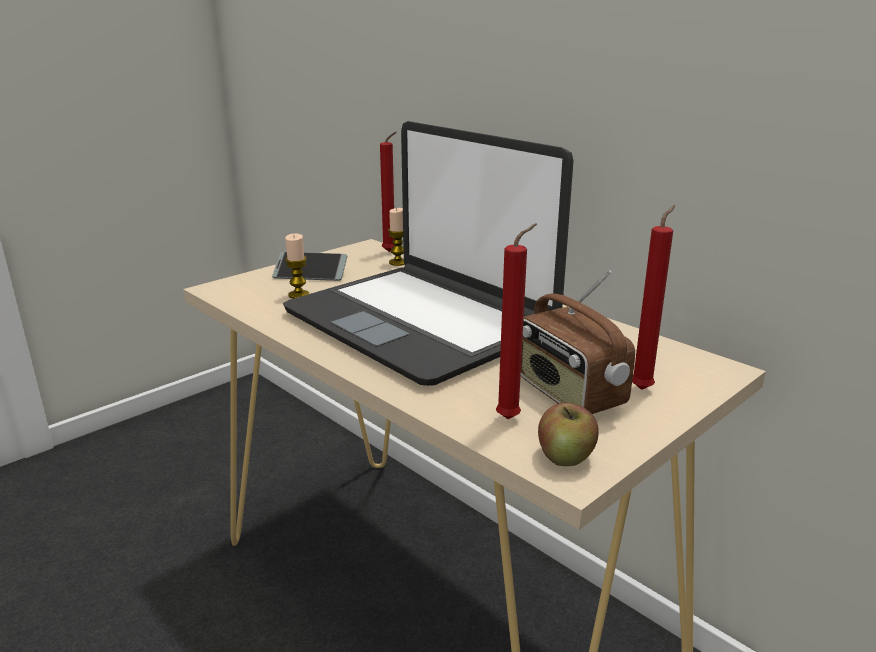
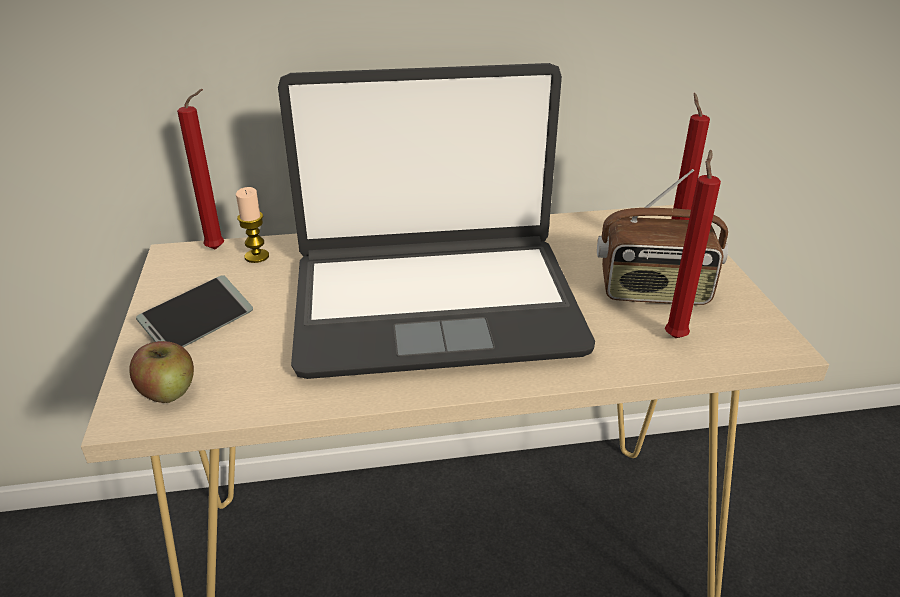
camera: 55 degrees left, 10 degrees up
(298, 295) = (254, 354): candle -> none
(565, 457) = (753, 337): apple -> apple (168, 391)

